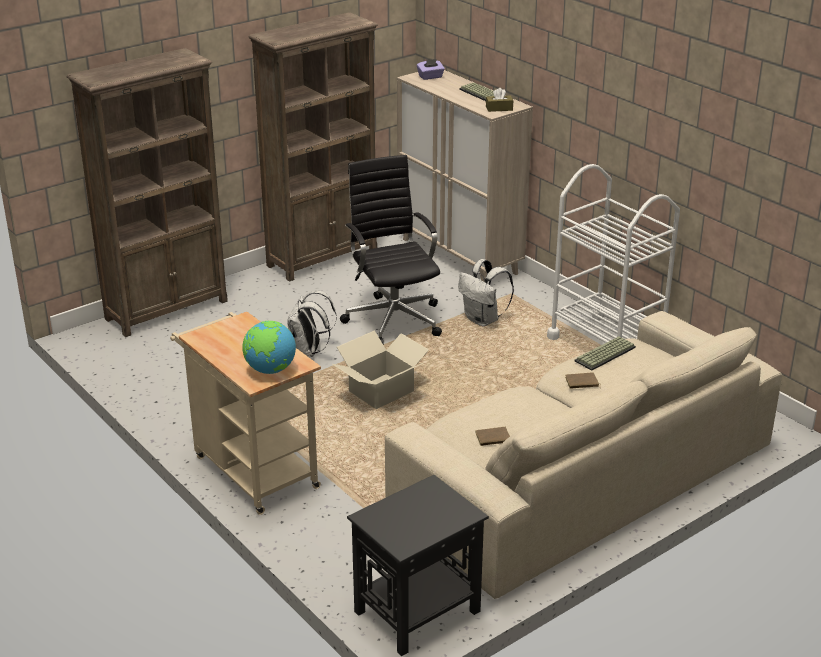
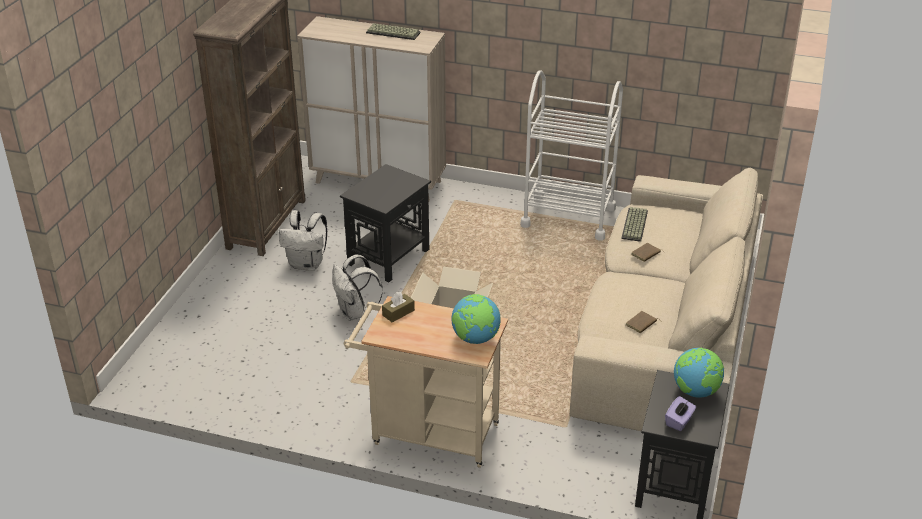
camera: 35 degrees left, 5 degrees up
(167, 310) = (184, 324): brown bookcase -> none
(393, 319) = (389, 256): black office chair -> black side table
(430, 77) = (326, 27): purple tissue box -> purple tissue box (679, 421)
(444, 507) = (696, 391): none -> globe
(483, 320) = (459, 230): white backpack -> white backpack (307, 264)
(499, 108) = (422, 42): brown tissue box -> brown tissue box (398, 313)

